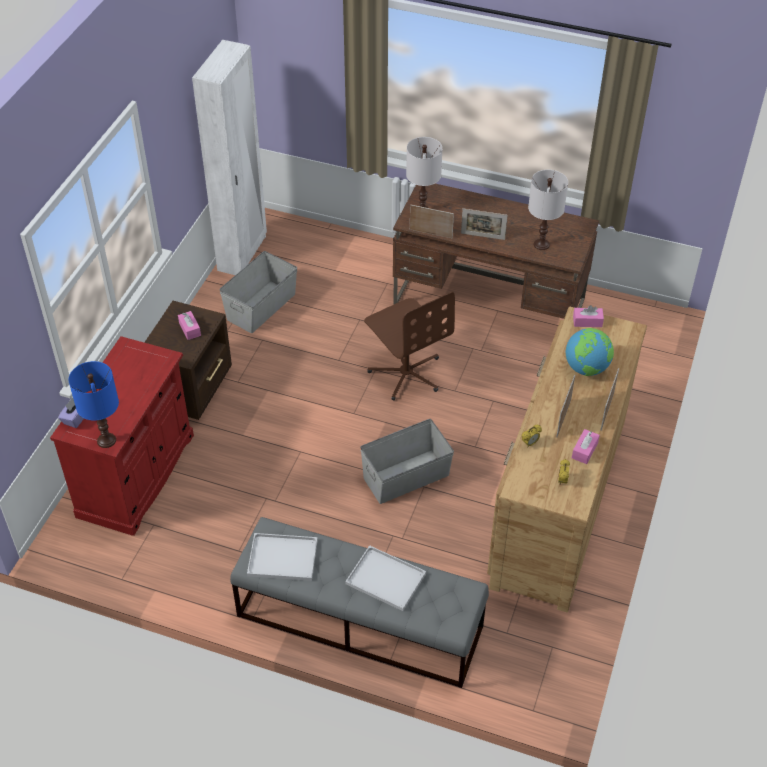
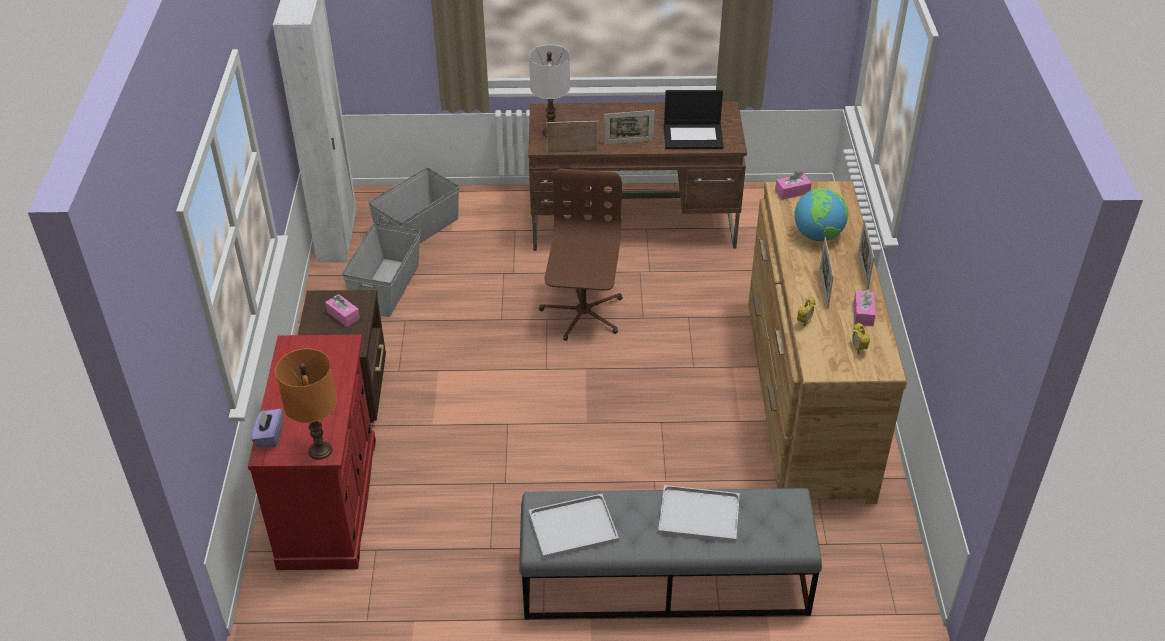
camera: 20 degrees left, 5 degrees down
(106, 440) = (320, 450): blue table lamp -> orange table lamp
(405, 476) = (636, 417): grey storage box -> grey storage box (417, 229)
(406, 373) = (582, 313): brown office chair -> brown office chair turned 120 degrees counterclockwise
(541, 244) = (693, 136): white table lamp -> laptop

